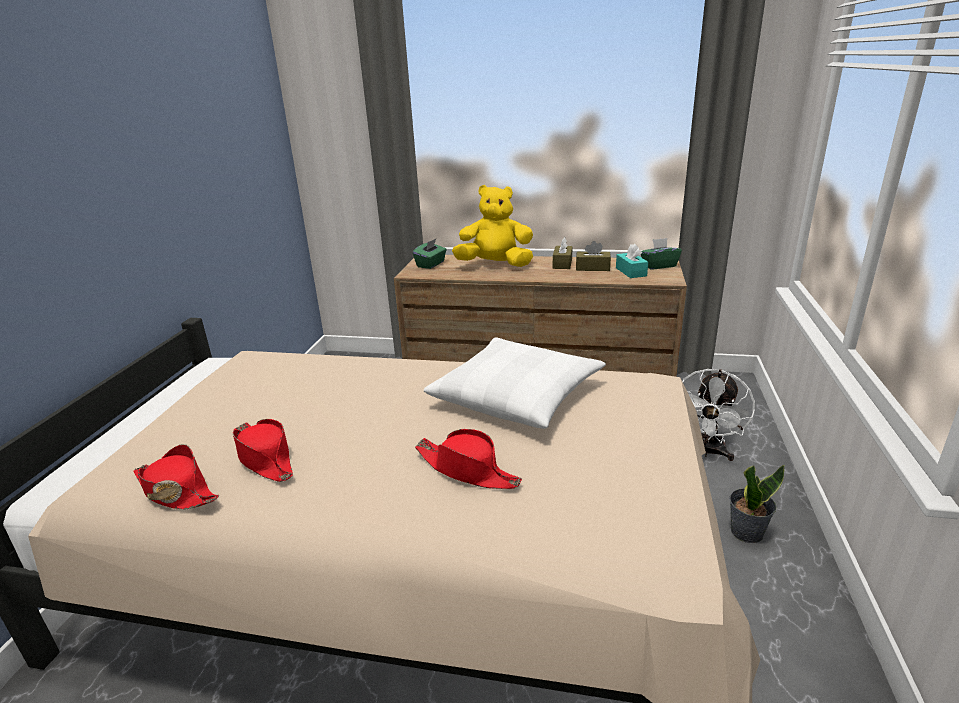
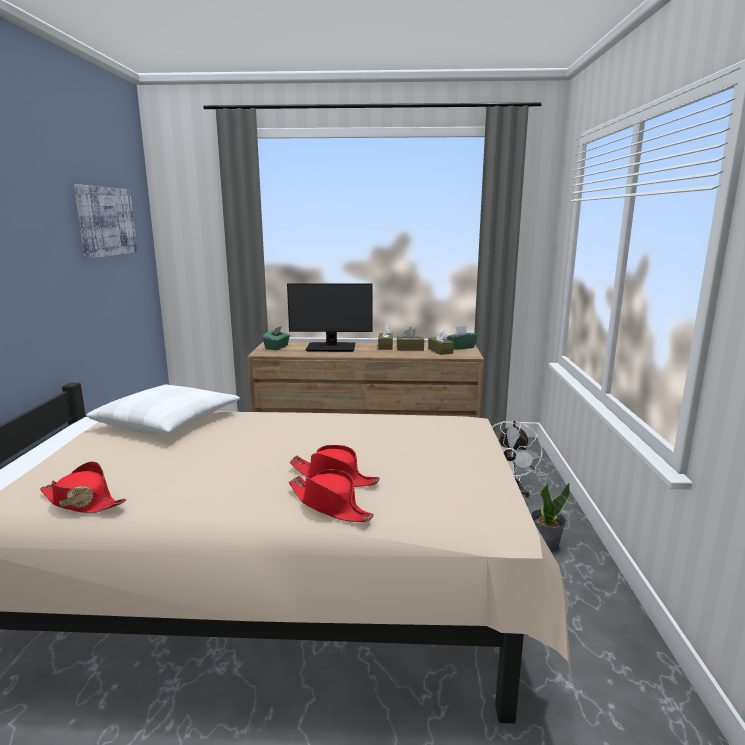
camera: 10 degrees left, 10 degrees down
(223, 117) = (106, 221): none -> picture
(264, 458) = (158, 477): red hat -> red hat (330, 505)
(495, 265) = (331, 347): yellow plush toy -> monitor
(517, 395) = (364, 430): white pillow -> white pillow (168, 421)
(631, 272) = (440, 351): turquoise tissue box -> brown tissue box

